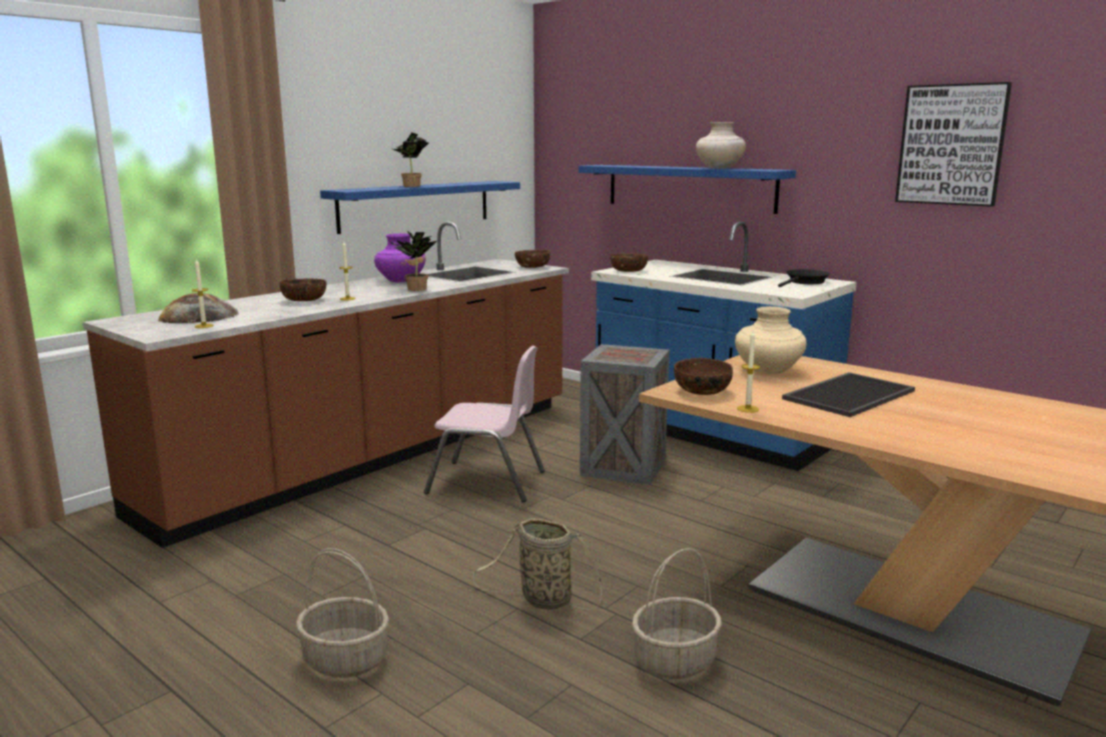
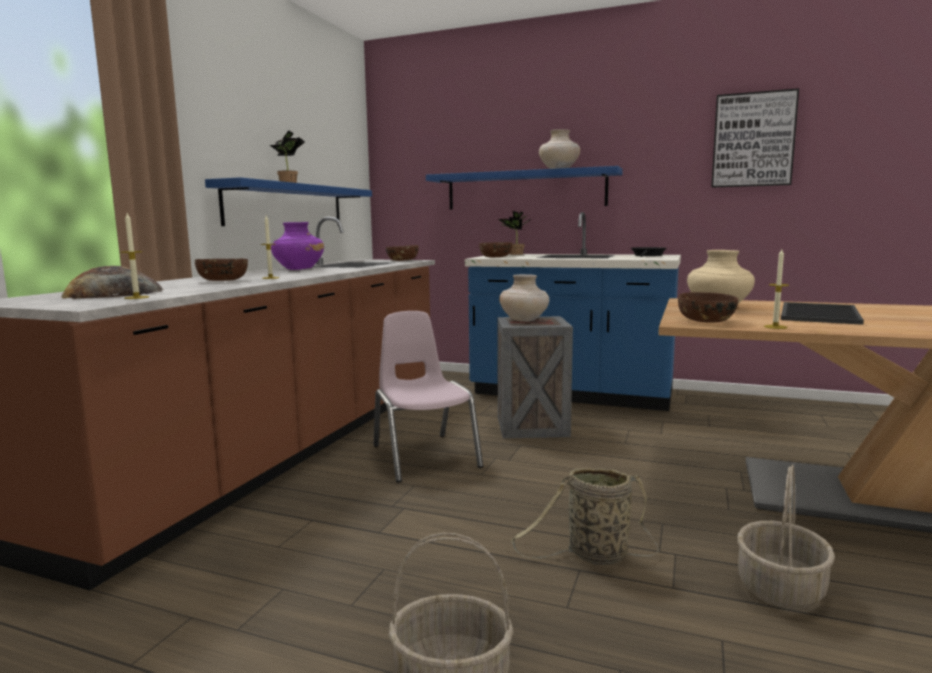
camera: 20 degrees left, 5 degrees down
(414, 289) = (326, 271): potted plant -> potted plant (515, 254)
(487, 482) = (424, 456): pink chair -> pink chair turned 105 degrees counterclockwise
(619, 352) = (524, 320): none -> beige vase

